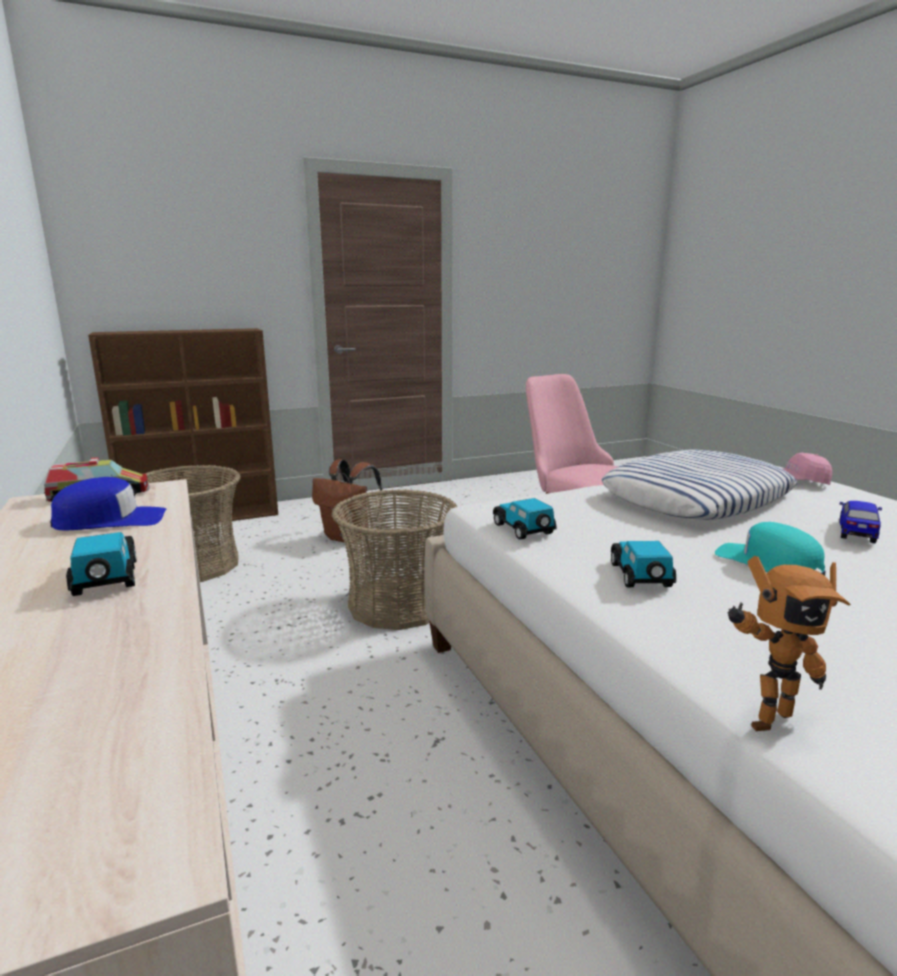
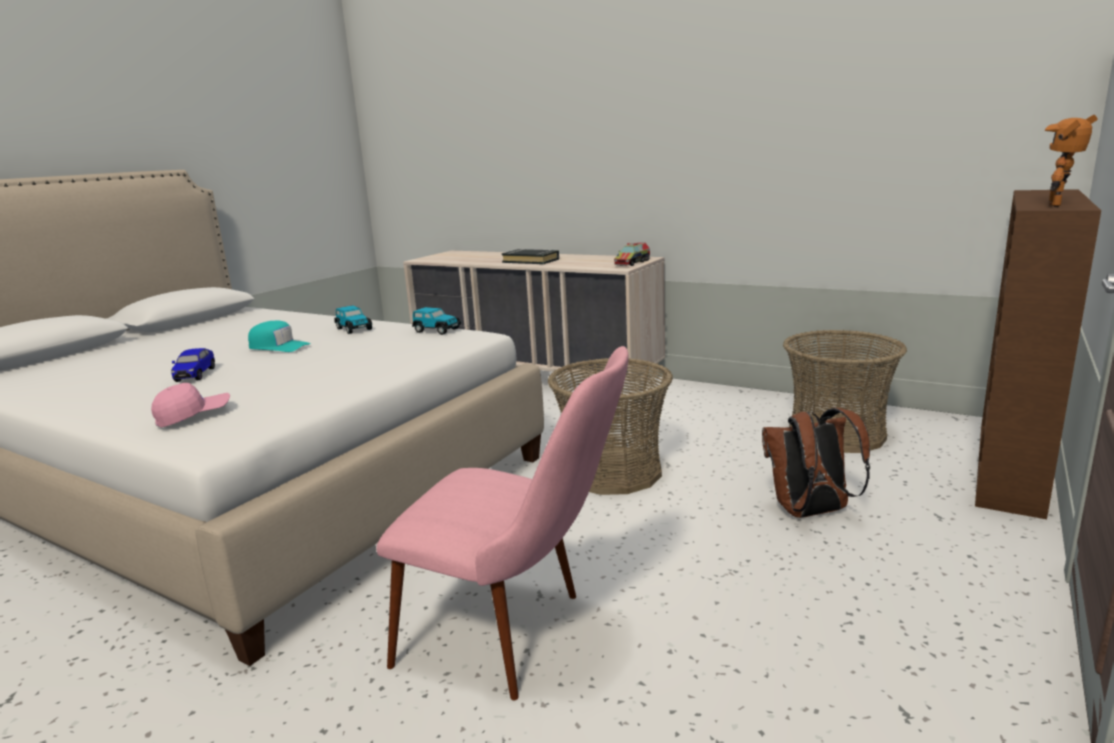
camera: 145 degrees right, 0 degrees up
(106, 578) = (531, 261): toy car -> black book
(111, 520) = (589, 262): blue cap -> none
(696, 498) = (316, 376): pillow -> none
(764, 717) = (305, 313): toy robot -> toy robot (1059, 205)

